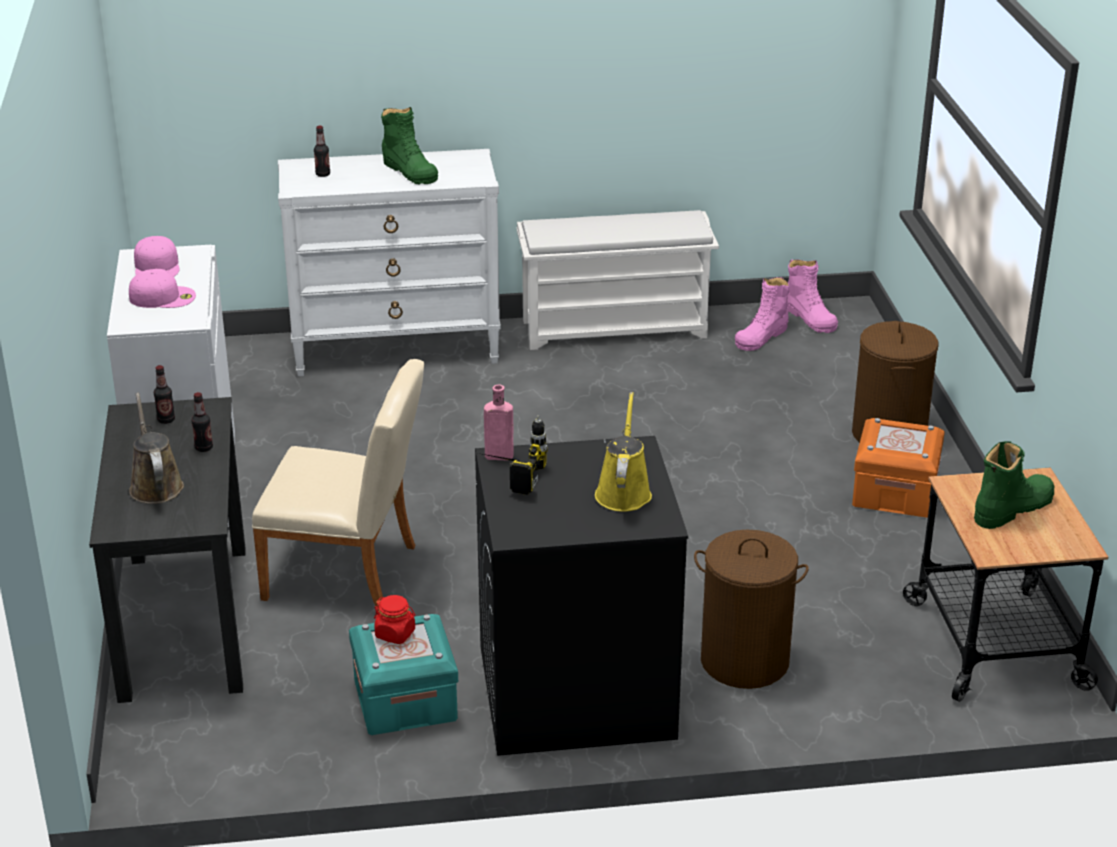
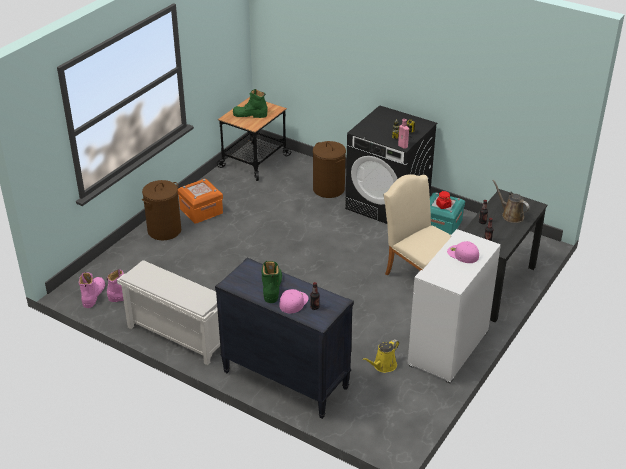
camera: 140 degrees left, 5 degrees up
(155, 485) = (511, 215): brown watering can -> brown watering can turned 120 degrees clockwise
(157, 266) = (451, 274): pink cap -> pink cap (293, 302)
(397, 349) = (284, 380): white dresser -> black dresser
(623, 492) = (380, 121): yellow watering can -> yellow watering can (383, 366)

